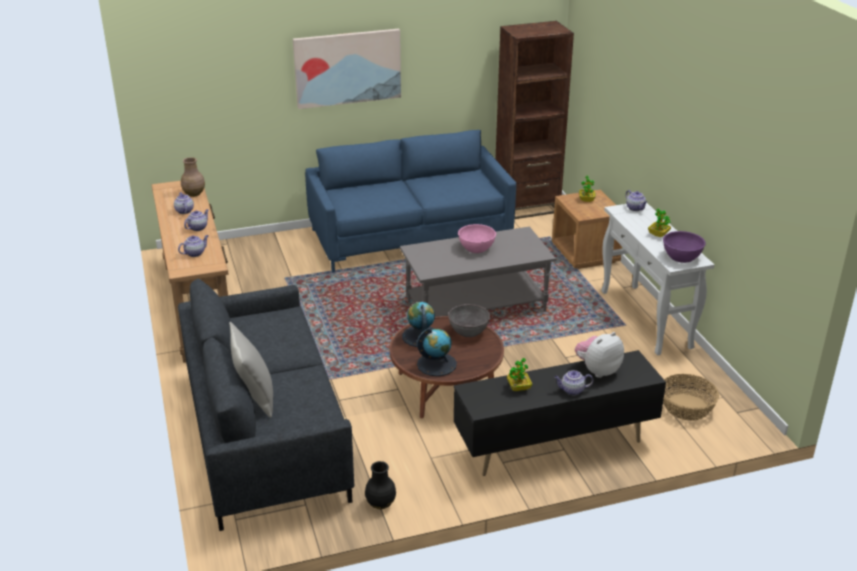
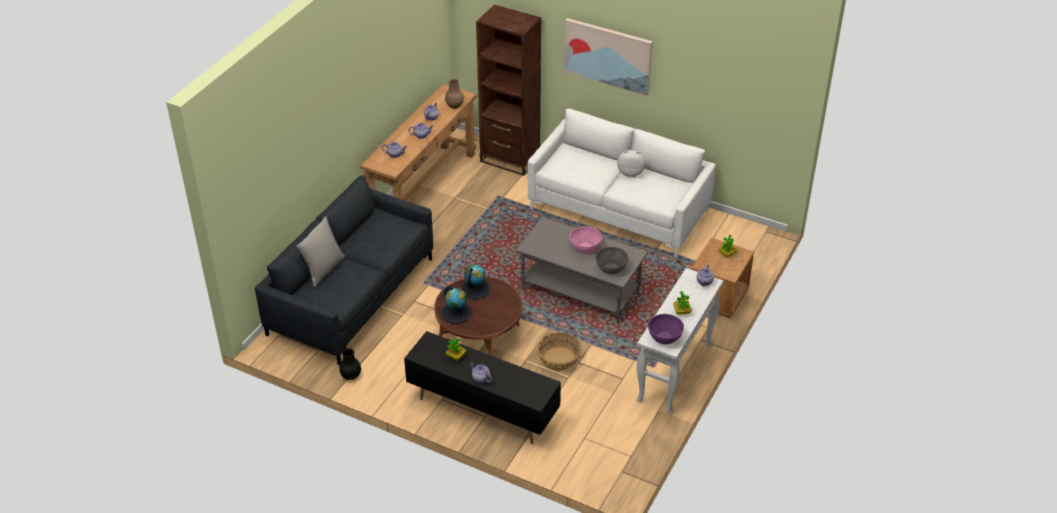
camera: 45 degrees right, 10 degrees up
(410, 237) = (619, 210): blue sofa -> white sofa
(468, 331) = (506, 303): grey bowl -> grey bowl (611, 268)
(526, 207) = (740, 233): brown bookcase -> brown bookcase (510, 159)
(597, 370) = (514, 377): plush toy -> plush toy (630, 172)
(687, 407) = (597, 446): basket -> basket (559, 359)

